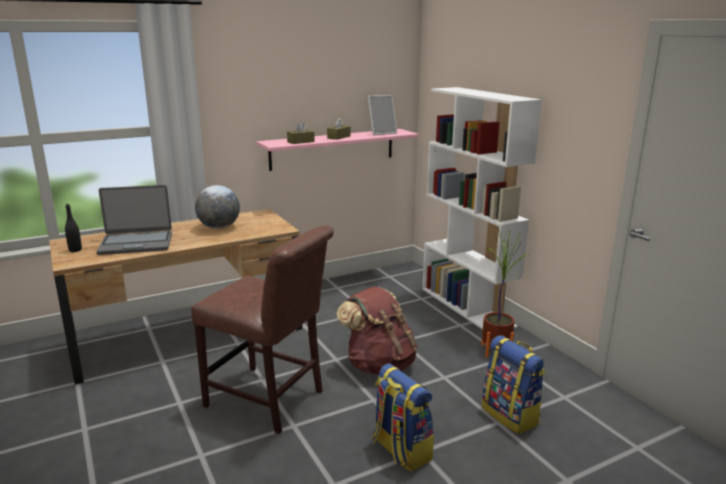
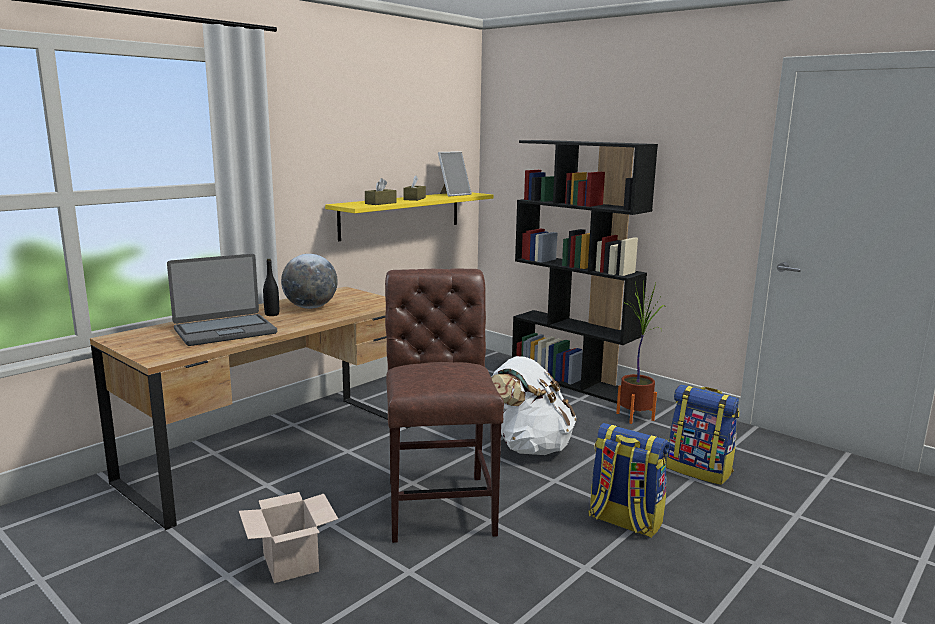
camera: 20 degrees left, 5 degrees down
(75, 250) = (147, 344): black bottle -> black bottle (272, 314)
(131, 429) = (292, 563): none -> cardboard box
(269, 401) = (440, 502): brown chair -> brown chair turned 105 degrees counterclockwise
(333, 149) = (401, 214): pink shelf -> yellow shelf
(379, 364) = (530, 447): brown backpack -> white backpack
(467, 307) = (572, 382): white bookcase -> black bookcase

